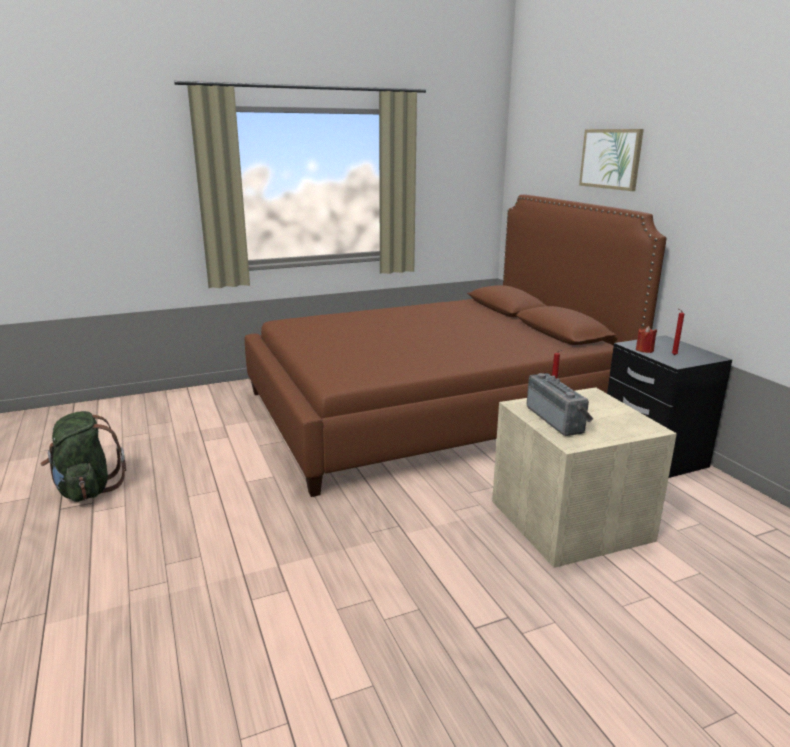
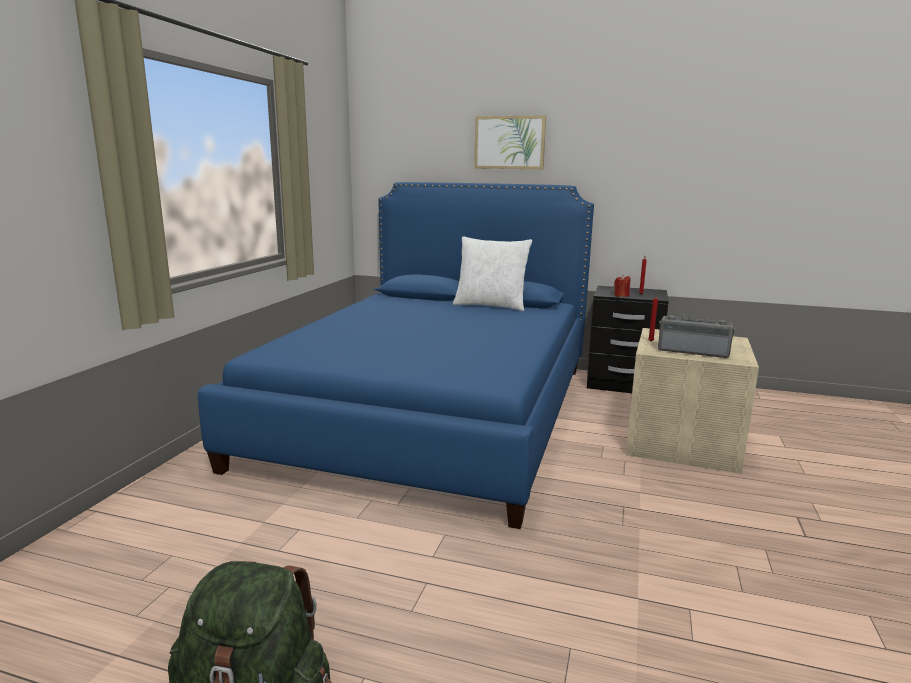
camera: 50 degrees left, 5 degrees down
(432, 409) = (432, 411): brown bed -> blue bed
(529, 329) = (491, 305): none -> white pillow

